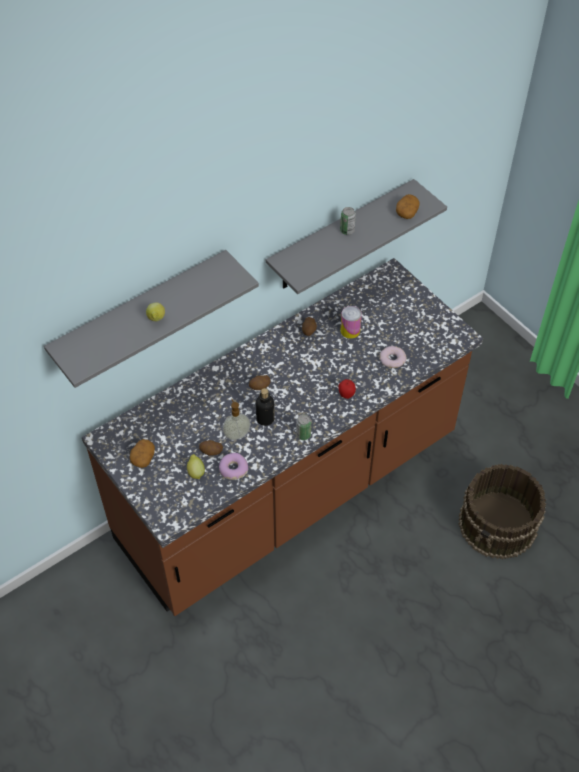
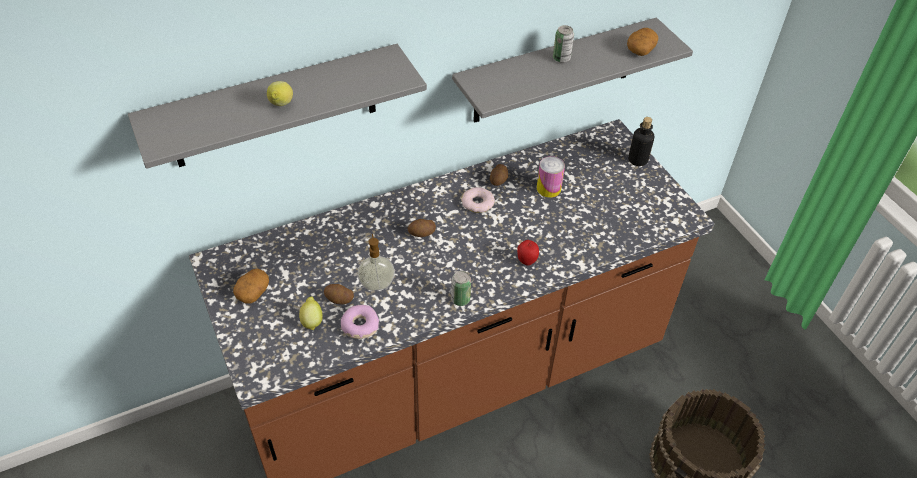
camera: 10 degrees right, 5 degrees down
(265, 419) = (417, 272): bottle -> bottle (637, 160)
(392, 359) = (594, 229): donut -> donut (477, 203)

